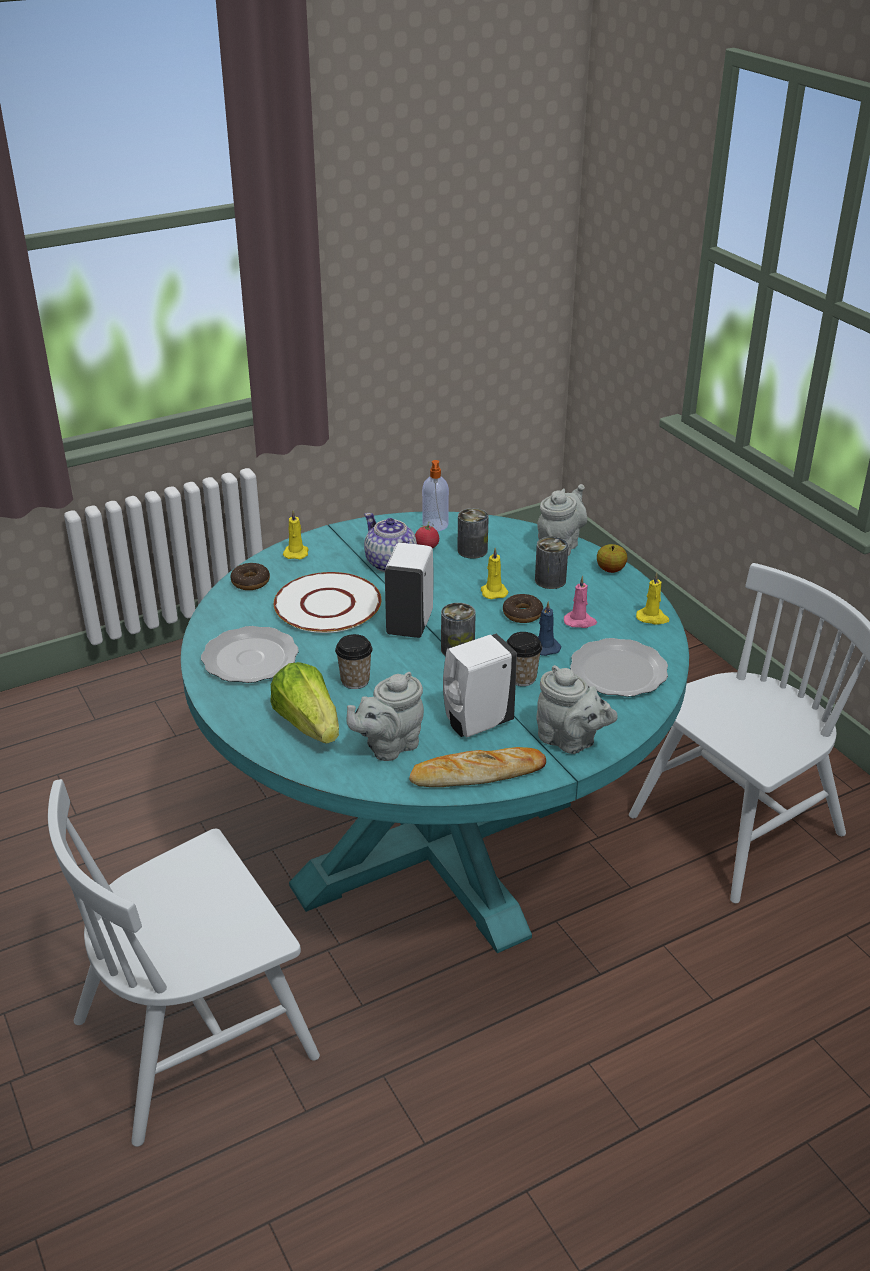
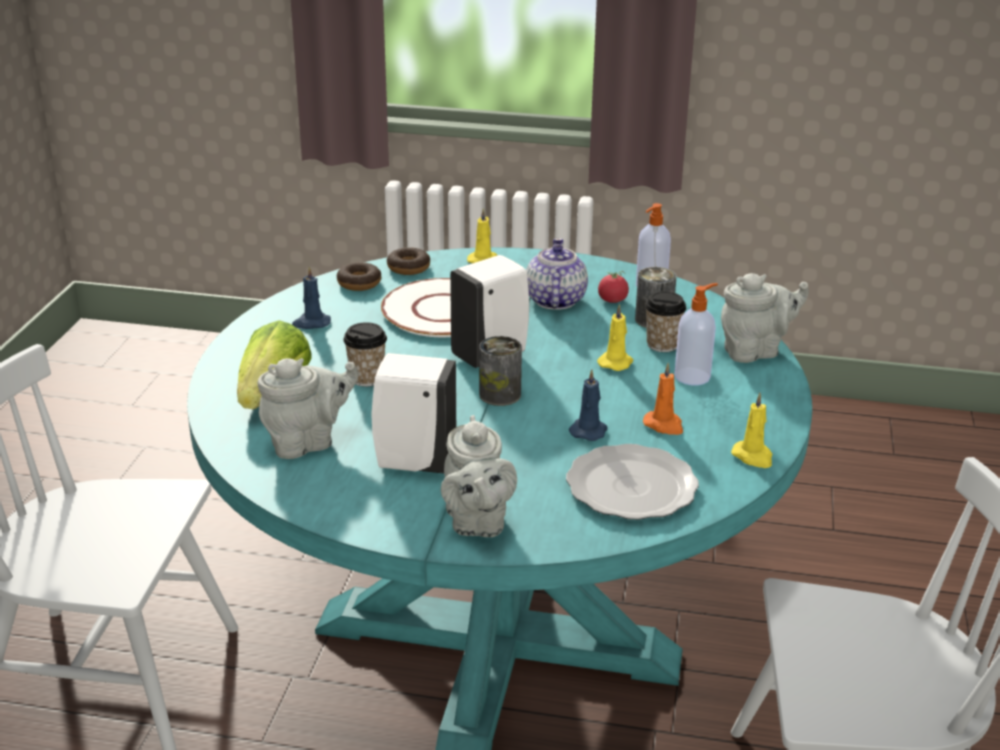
camera: 40 degrees right, 5 degrees down
(248, 658) = (311, 323): plate -> blue candle
(389, 746) = (307, 442): grey teapot -> grey teapot turned 150 degrees clockwise
(477, 774) = (343, 504): bread -> none
(522, 614) = (614, 393): donut -> donut (359, 283)
(522, 678) = (521, 446): cup -> cup (662, 345)
(550, 580) = (693, 376): can -> soap dispenser
(580, 622) = (664, 425): pink candle -> orange candle
(610, 570) = (778, 394): apple -> none

